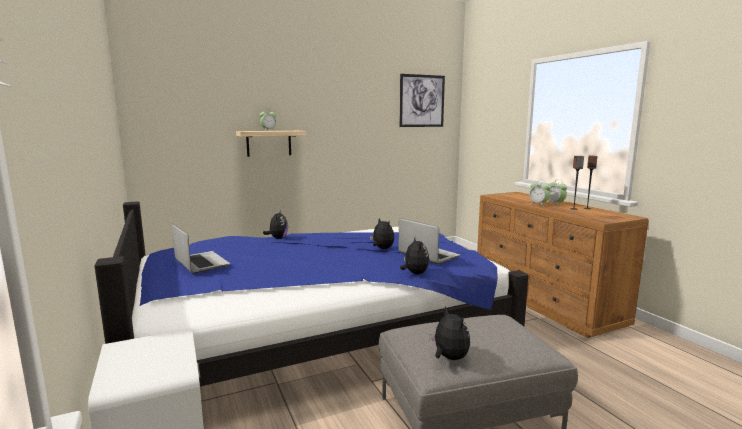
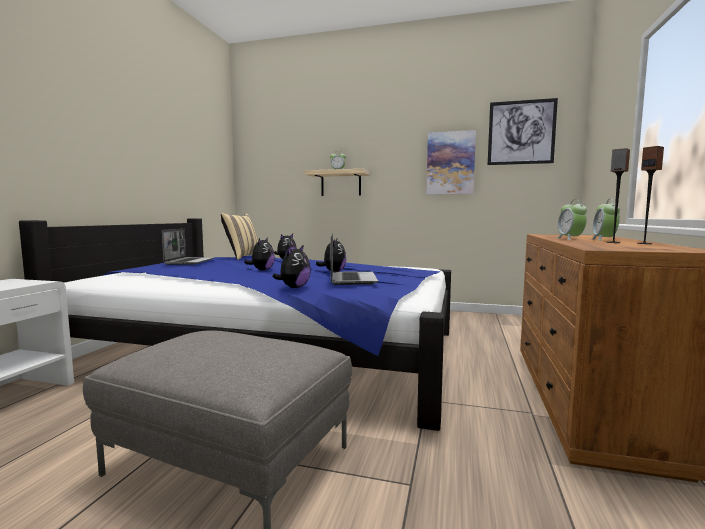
camera: 40 degrees right, 5 degrees down
(217, 243) = (242, 257): none -> beige pillow
(371, 124) = (450, 163): none -> picture
(449, 358) = (151, 354): plush toy -> plush toy (262, 270)

